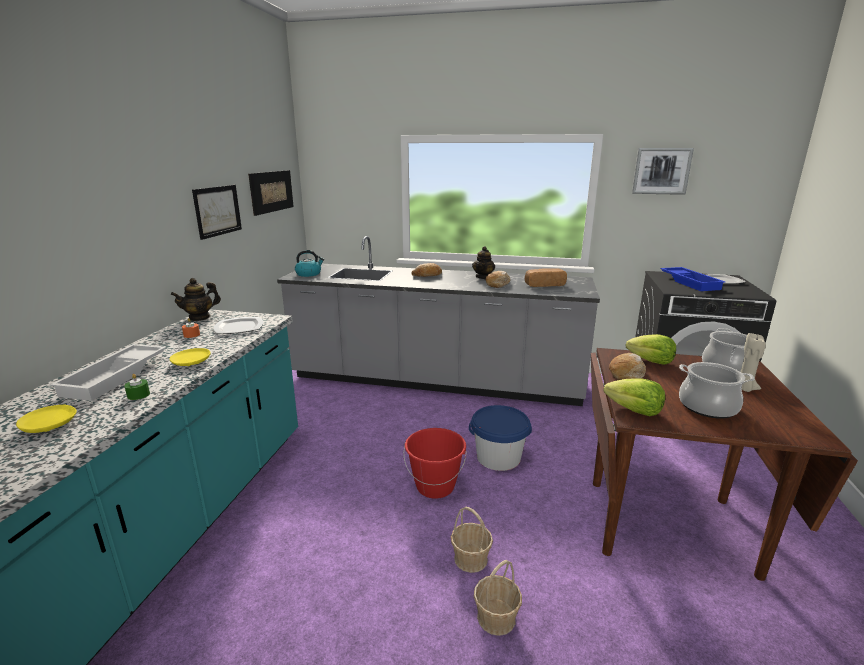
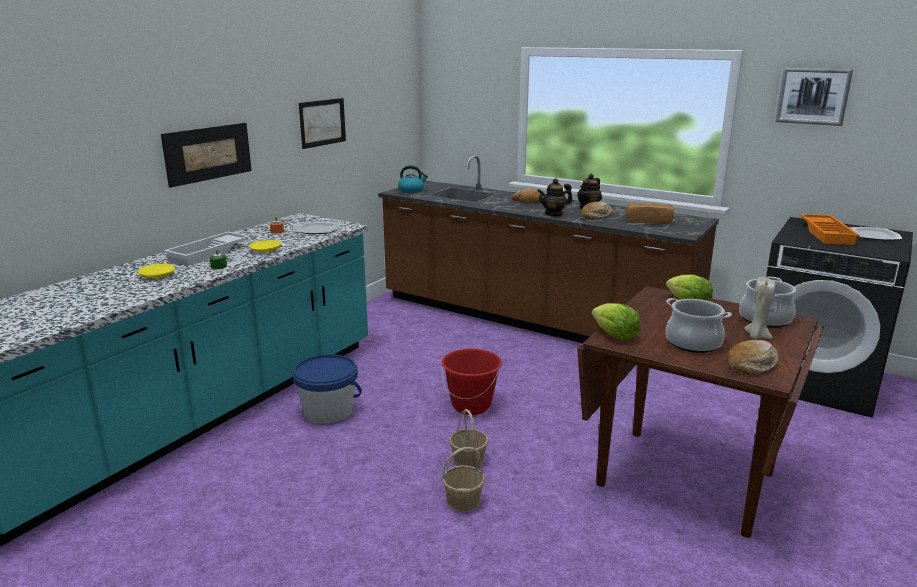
camera: 20 degrees right, 0 degrees up
(200, 317) = (291, 219): teapot -> teapot (554, 214)
(272, 191) = (384, 104): picture -> picture (208, 153)
(435, 381) = (531, 320): grey counter -> brown counter
(498, 457) = (550, 395): blue bucket -> blue bucket (328, 411)
(627, 374) = (647, 309): bread -> bread (752, 364)
(691, 282) = (827, 234): blue tray -> orange tray

